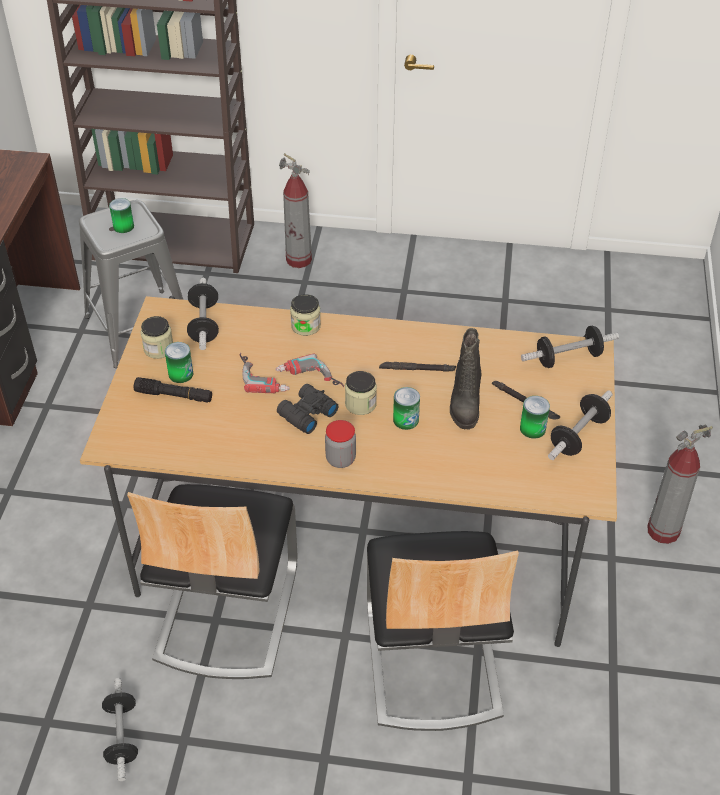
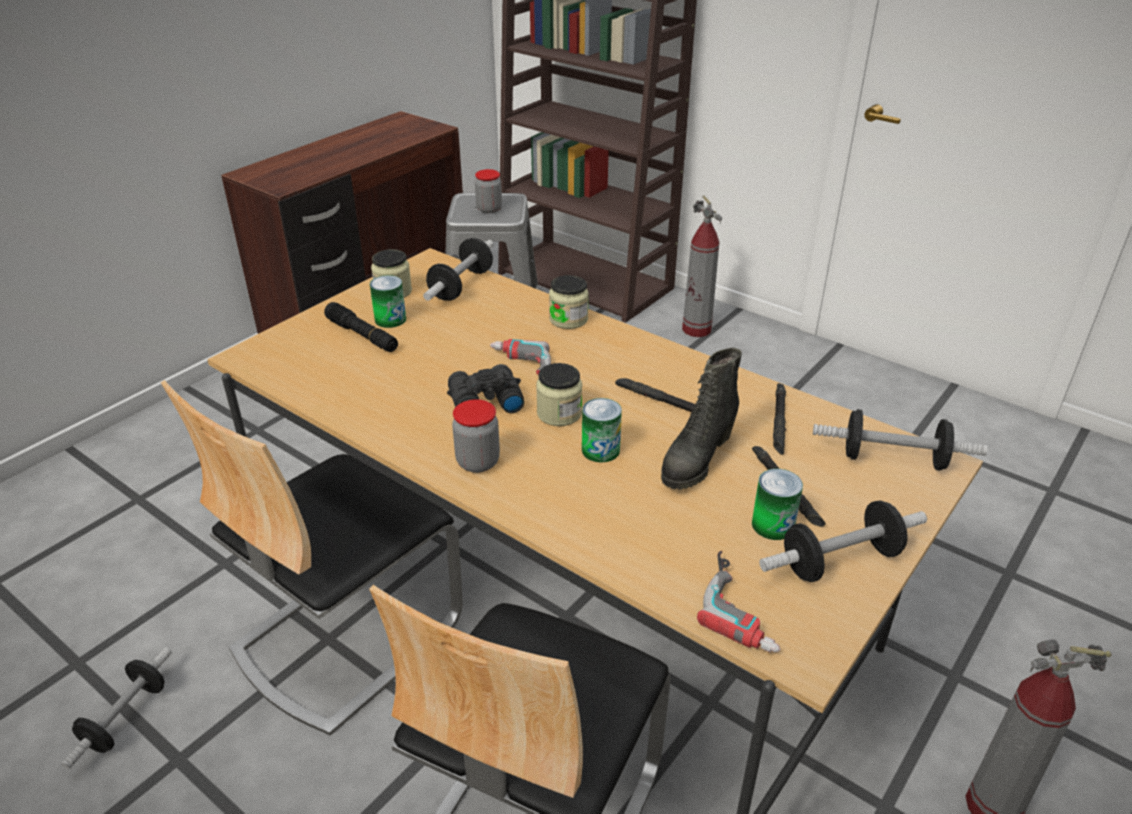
camera: 30 degrees right, 10 degrees down
(123, 226) = (489, 209): can -> jar
(264, 376) = (475, 349): power drill -> power drill (745, 607)
(492, 356) = (779, 421): none -> black flashlight

